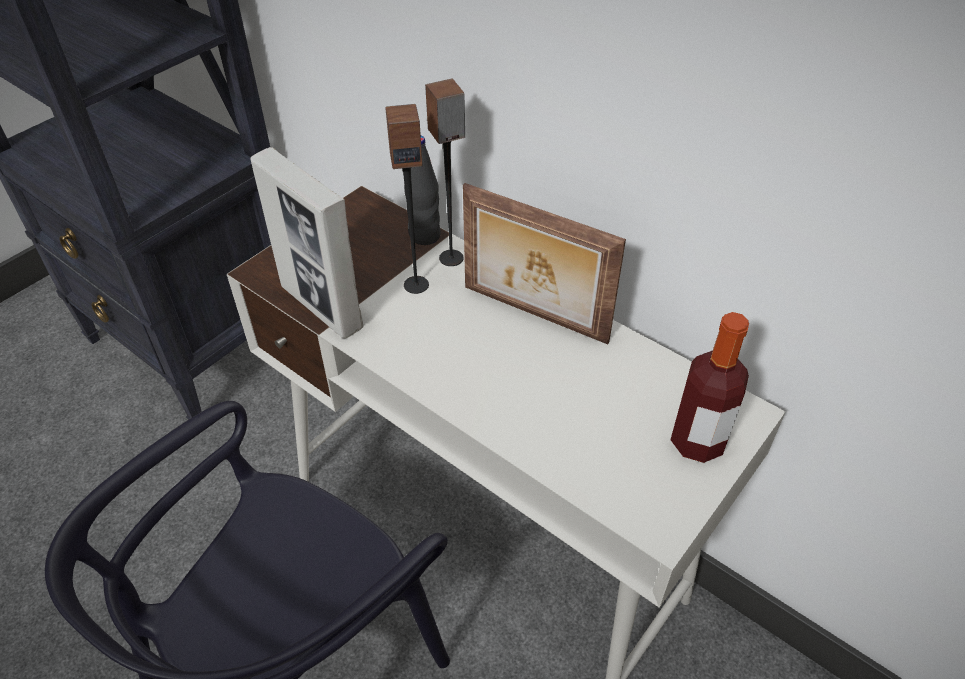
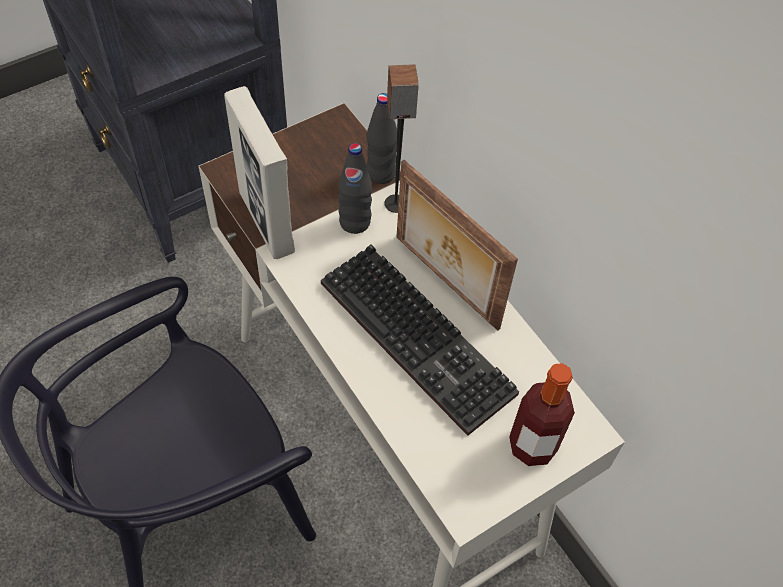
camera: 15 degrees right, 10 degrees up
(416, 284) = (355, 222): speaker -> black bottle
(533, 372) = (422, 338): none -> keyboard

